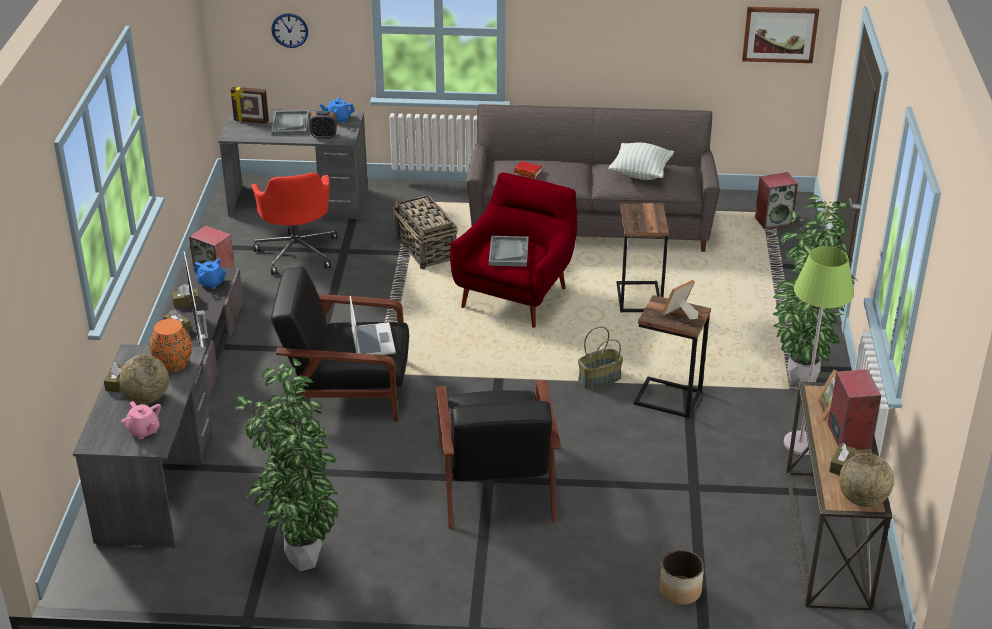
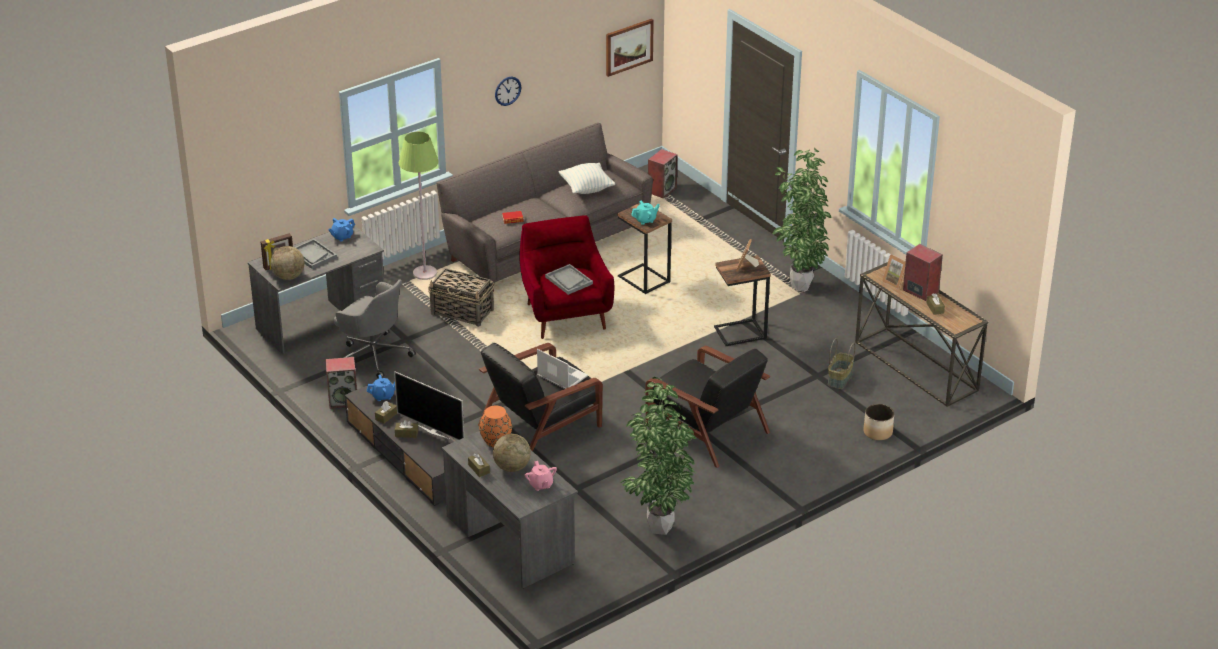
camera: 40 degrees left, 0 degrees up
(144, 431) = (541, 485): pink teapot -> pink teapot turned 60 degrees clockwise
(289, 30) = (280, 177): wall clock -> wall clock (507, 91)
(297, 251) = (373, 355): red office chair -> grey office chair
(324, 136) = (352, 253): alarm clock -> none
(599, 379) = (687, 341): basket -> basket (840, 379)
(639, 222) = (645, 220): none -> turquoise teapot
(800, 443) = (843, 322): green floor lamp -> green floor lamp (425, 273)
(862, 499) = (965, 320): globe -> globe (288, 276)

